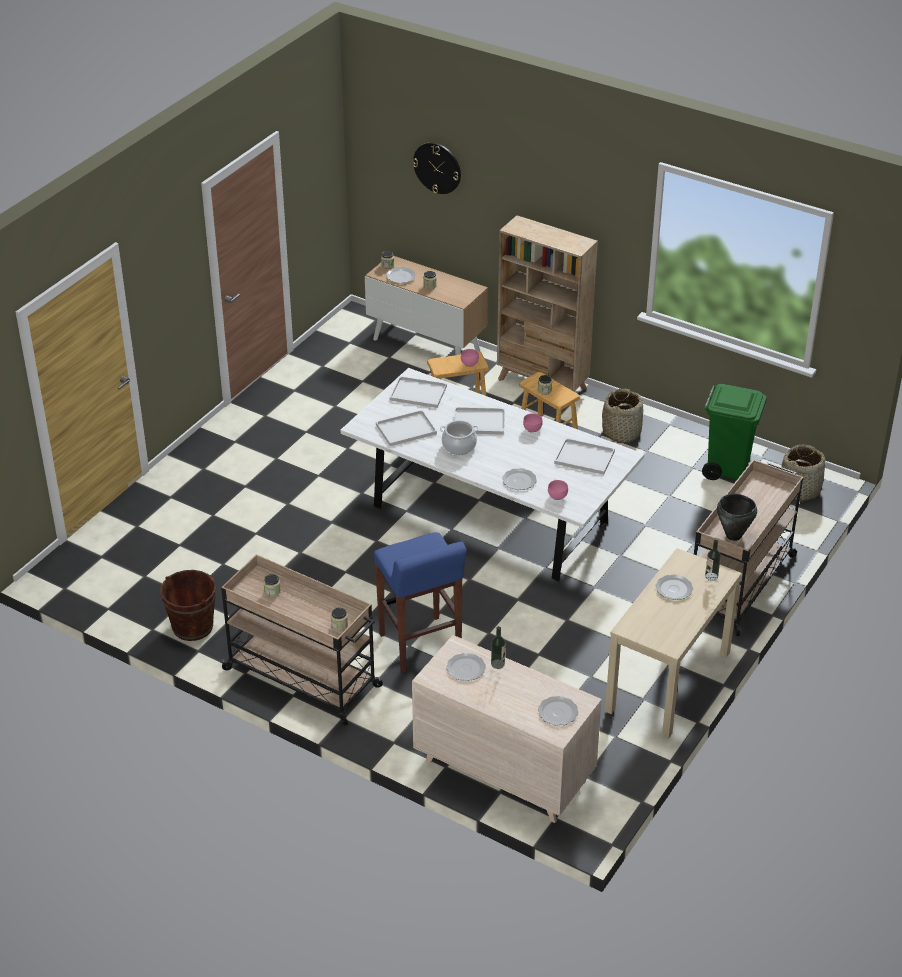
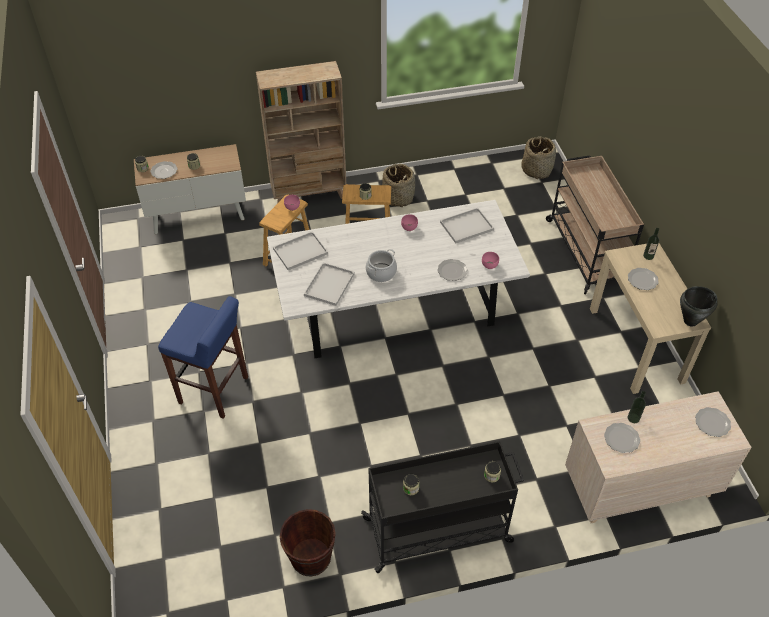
camera: 45 degrees left, 10 degrees up
(304, 678) = (439, 530): beige cart -> black cart
(420, 645) = (476, 438): blue stool -> blue stool (214, 391)
(437, 167) = (163, 63): wall clock -> none
(480, 421) = (369, 245): white tray -> none
(727, 467) = (483, 181): green trash can -> none
(733, 536) = (613, 220): black cooking pot -> black cooking pot (690, 321)

